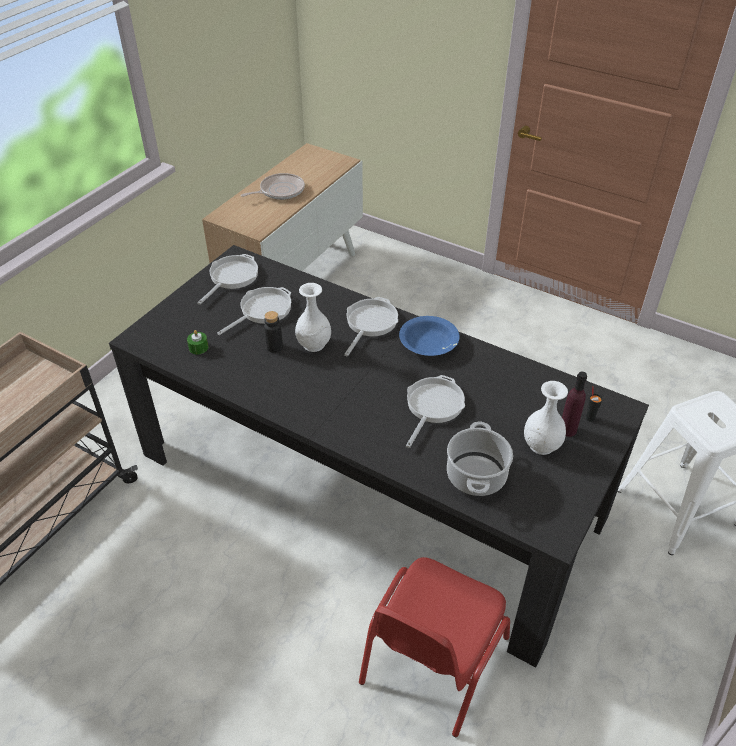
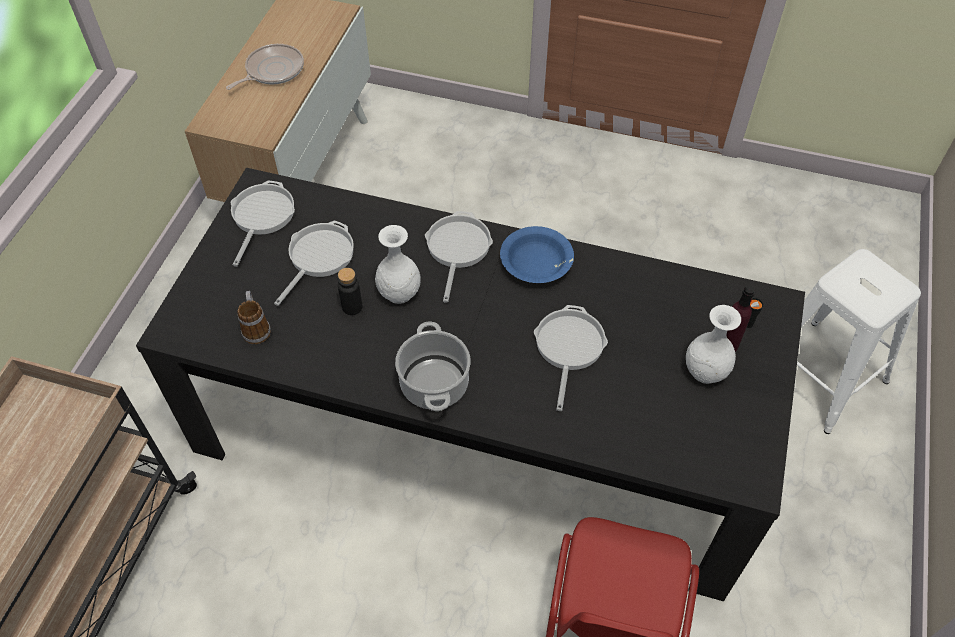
camera: 15 degrees left, 10 degrees up
(198, 347) = (256, 328): green candle -> mug
(475, 475) = (645, 427): cooking pot -> cooking pot (433, 383)

